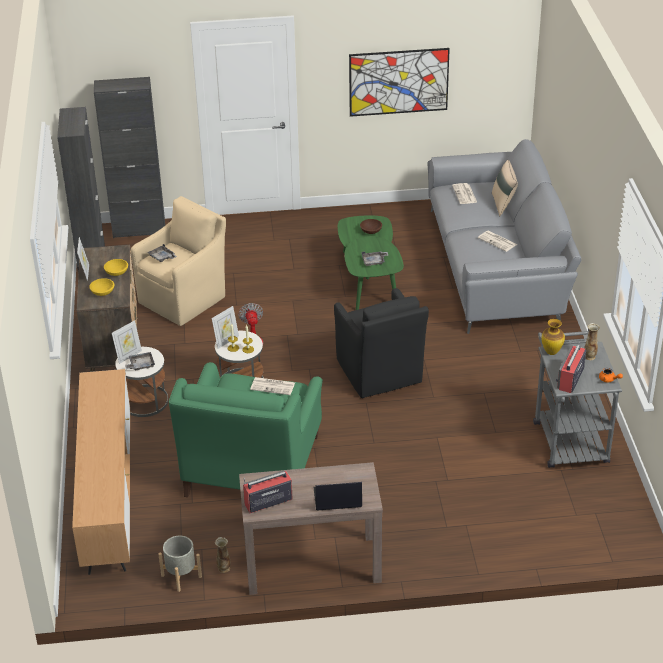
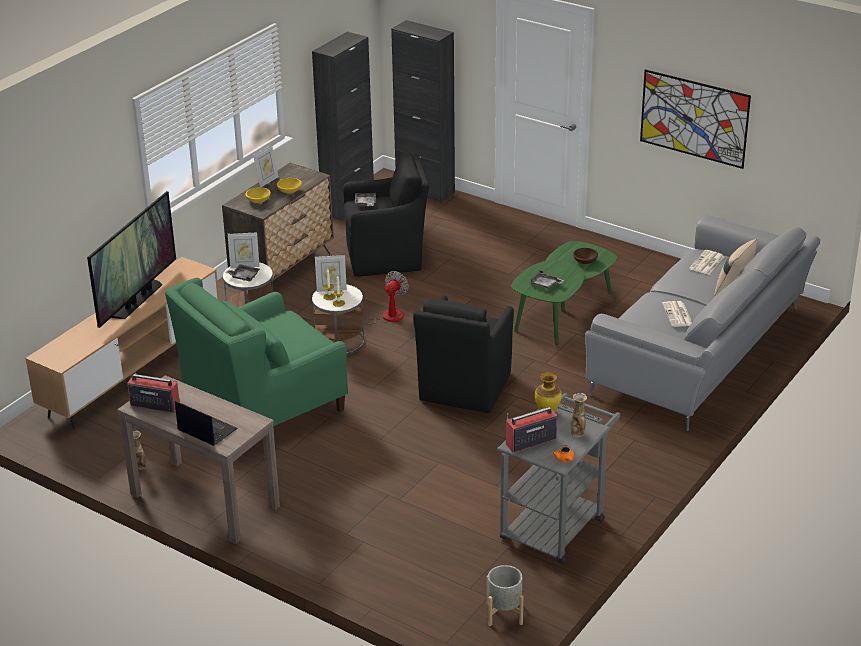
camera: 40 degrees right, 5 degrees down
(96, 427) = (137, 300): none -> television
(181, 576) = (104, 454): grey planter -> grey planter (504, 613)
(184, 298) = (387, 257): beige armchair -> black armchair
(273, 386) = (307, 335): newspaper -> none

